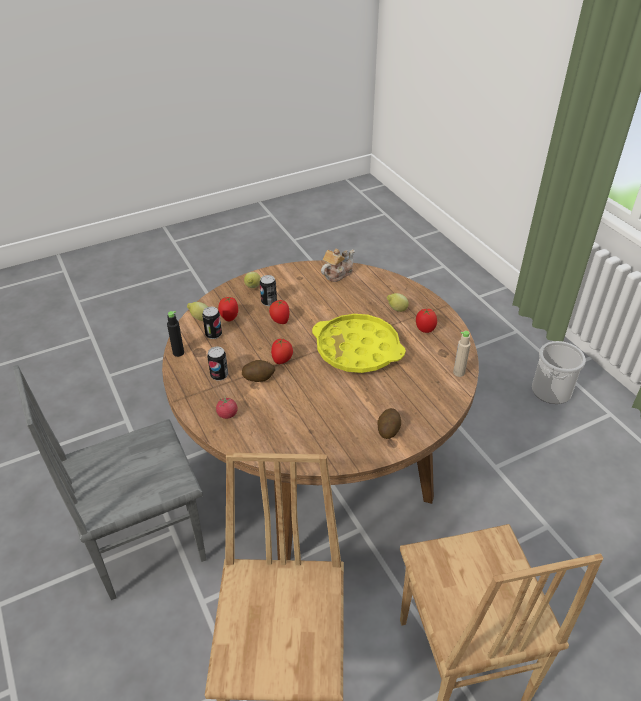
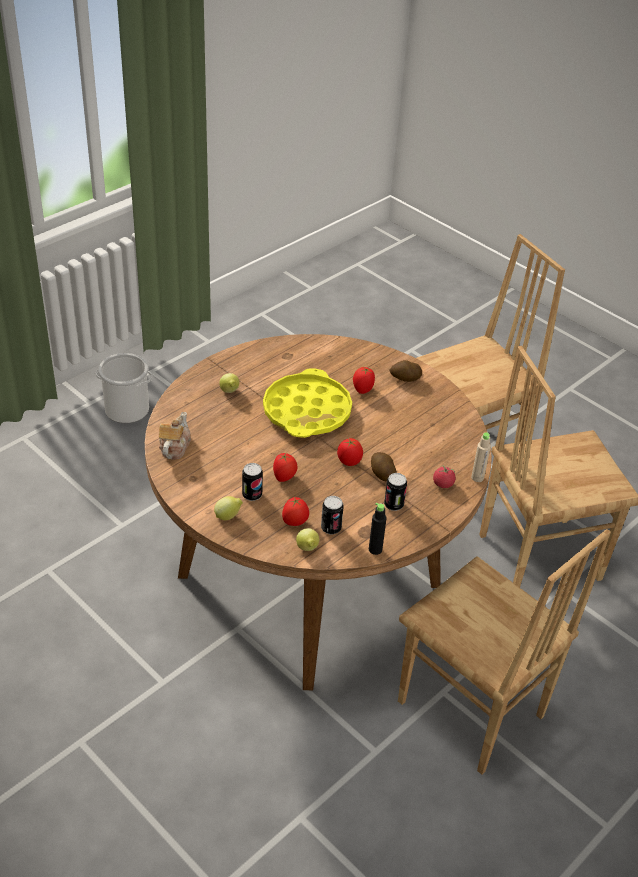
camera: 110 degrees left, 0 degrees up
(146, 544) = (470, 711): grey chair -> brown chair
(337, 273) = (174, 447): teapot -> teapot turned 75 degrees clockwise
(425, 329) = (255, 370): tomato -> tomato (363, 389)
(459, 373) = (311, 344): beige bottle -> beige bottle (477, 477)

